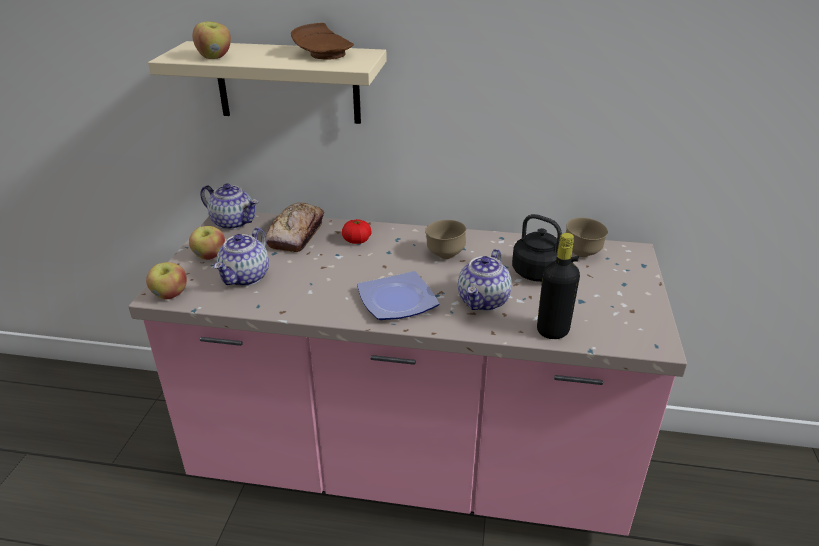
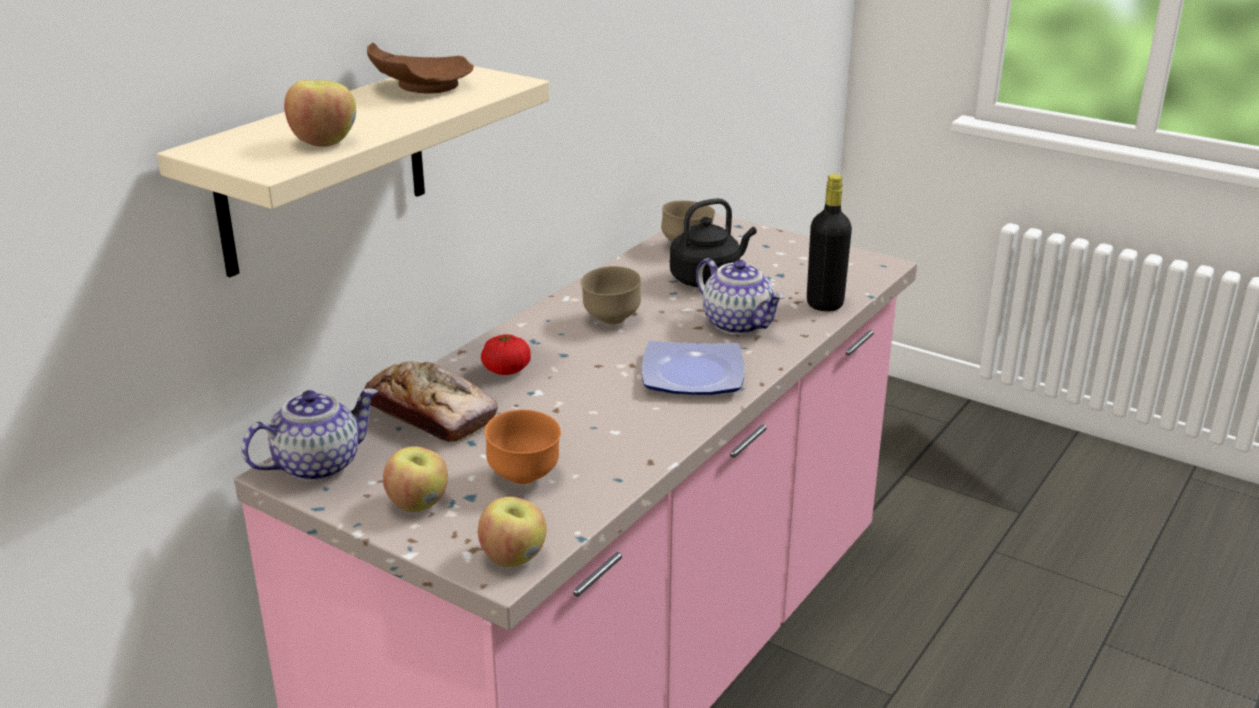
camera: 65 degrees left, 5 degrees down
(246, 277) = (524, 478): teapot -> orange bowl

